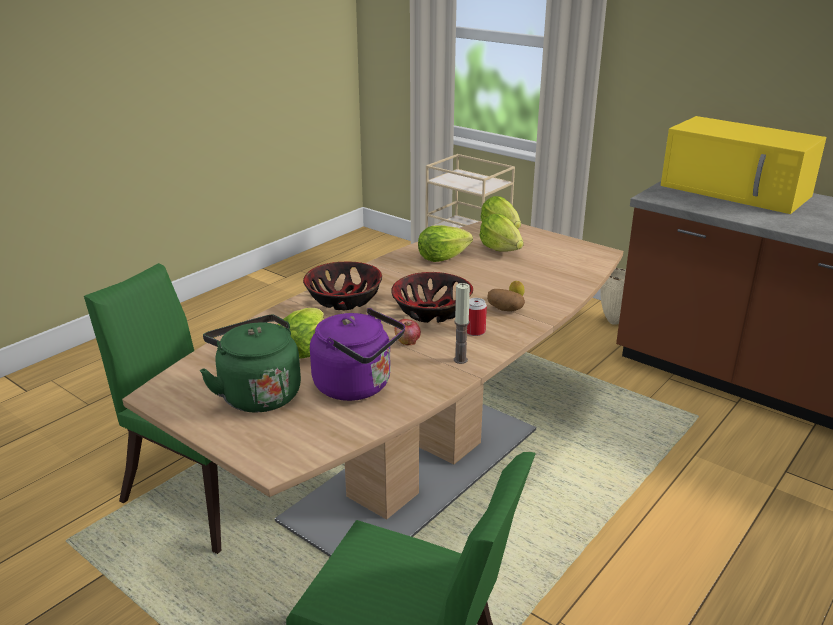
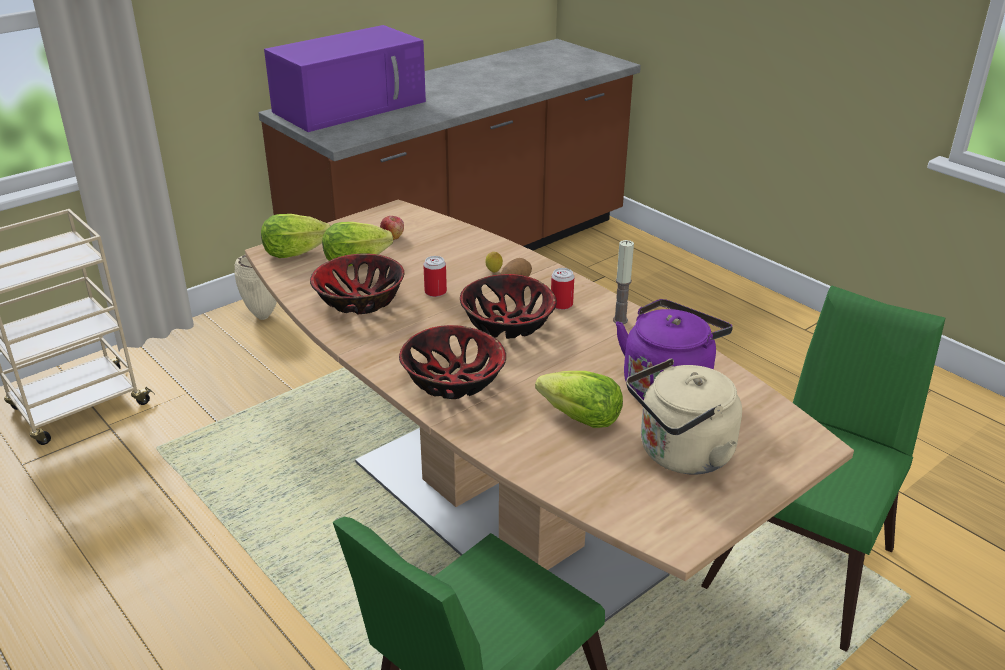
camera: 80 degrees left, 5 degrees up
(257, 394) = (680, 455): green kettle -> beige kettle
(407, 341) = (574, 346): apple -> apple (392, 237)
(442, 258) = (359, 301): lettuce -> bowl
(469, 281) = (435, 292): none -> can
(737, 191) = (351, 106): yellow microwave -> purple microwave

